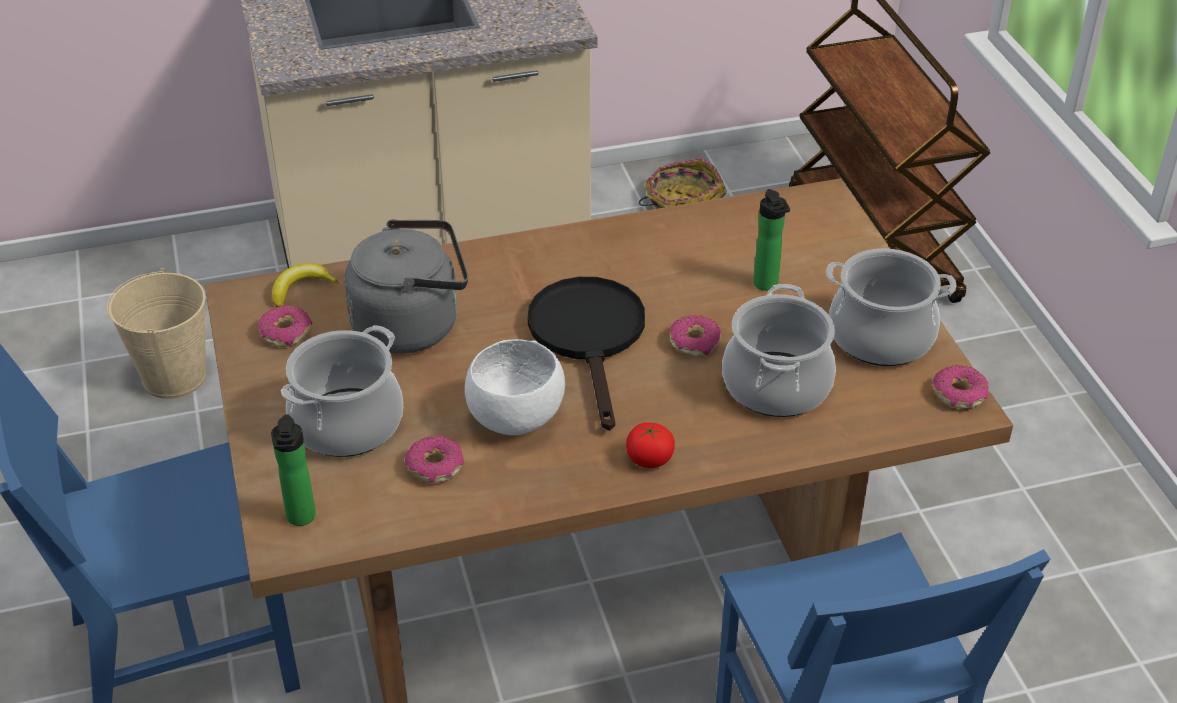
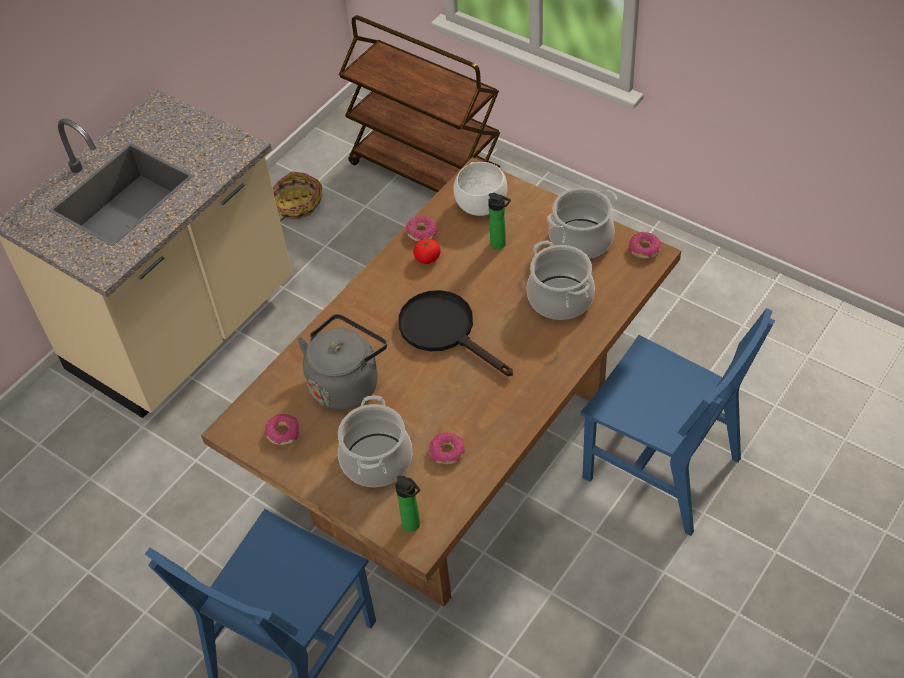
camera: 35 degrees left, 10 degrees up
(175, 377) = (106, 503): beige bucket -> none
(301, 289) = (261, 402): banana -> none
(515, 419) = (457, 400): white bowl -> white bowl (481, 206)
(649, 459) = (543, 377): tomato -> tomato (427, 258)
(695, 342) = (498, 300): donut -> donut (422, 232)

